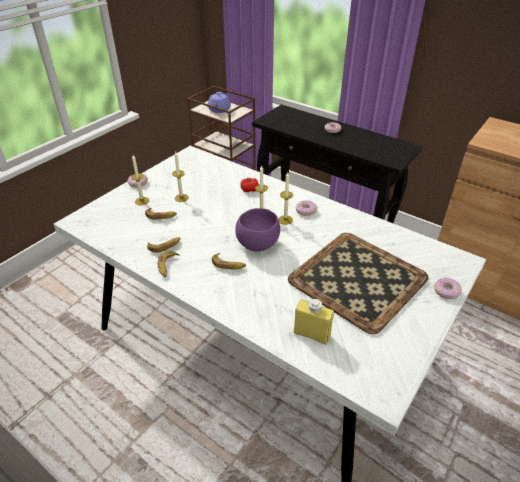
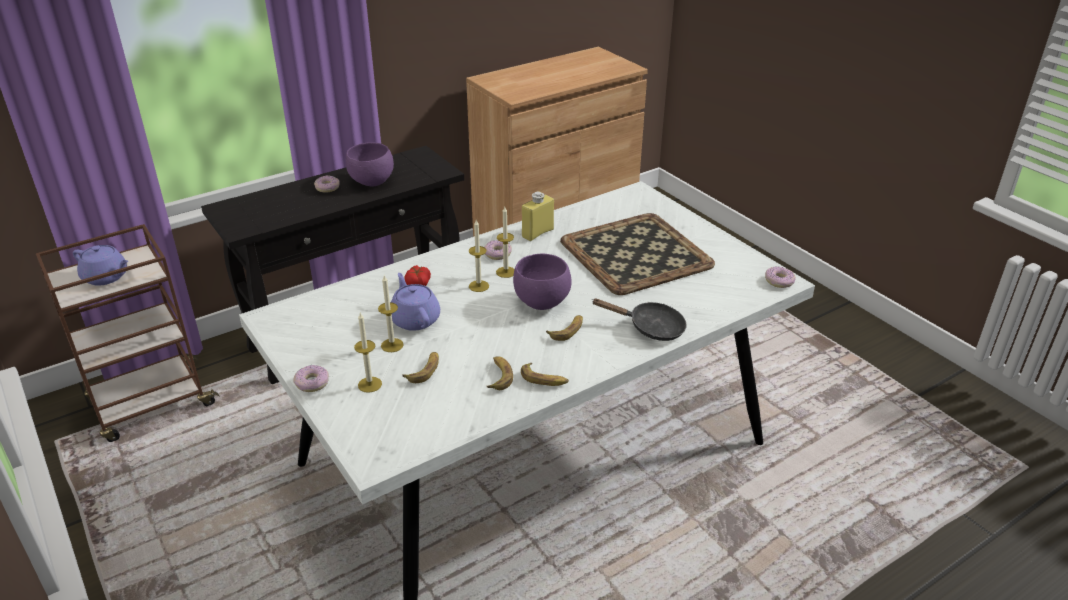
camera: 70 degrees left, 5 degrees down
(211, 198) = (415, 319): none -> purple teapot
(253, 309) = (650, 328): none -> black frying pan
(311, 334) = (701, 300): yellow bottle -> yellow bottle (537, 233)
(353, 141) = (372, 182): none -> purple bowl
(446, 291) = (675, 213): donut -> donut (779, 281)

